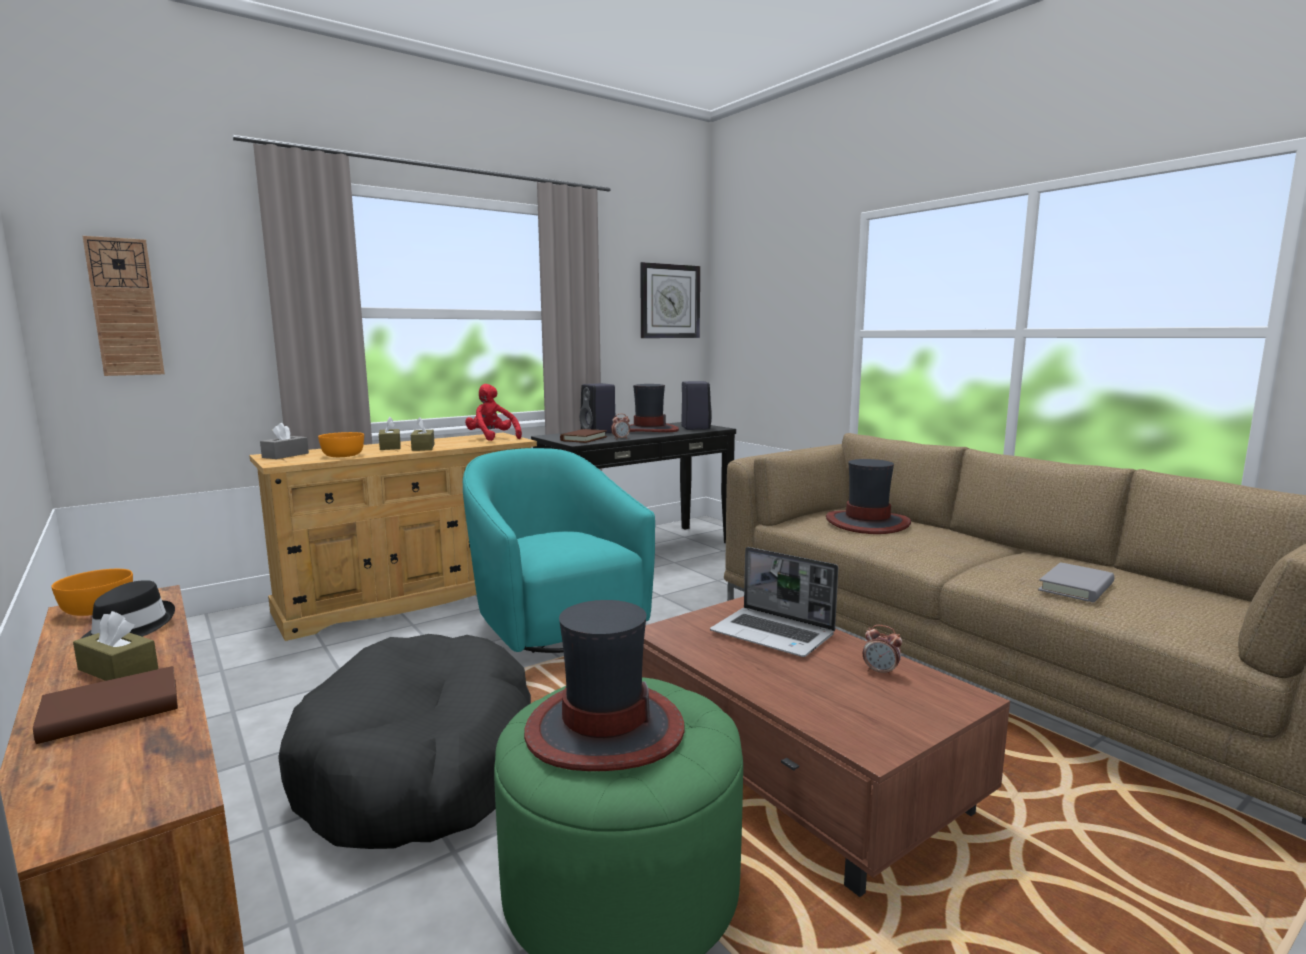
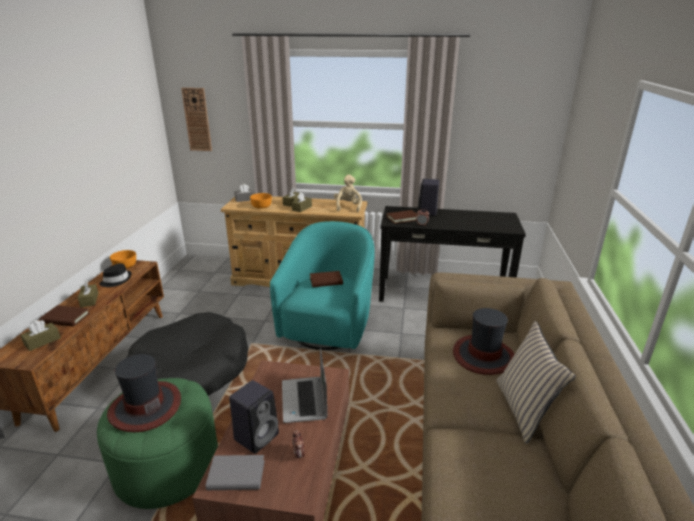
camera: 45 degrees right, 15 degrees up
(131, 760) = (42, 341): none -> brown tissue box
(492, 438) = (348, 207): red plush toy -> beige plush toy
(554, 533) = (326, 281): none -> brown book
(648, 430) = (462, 218): hat -> none
(669, 301) = (524, 117): wall clock -> none
(695, 428) = (498, 224): black speaker -> black speaker (257, 436)
(973, 539) = (524, 409): none -> beige pillow
(1076, 587) = (476, 488): grey book -> grey book (236, 475)

